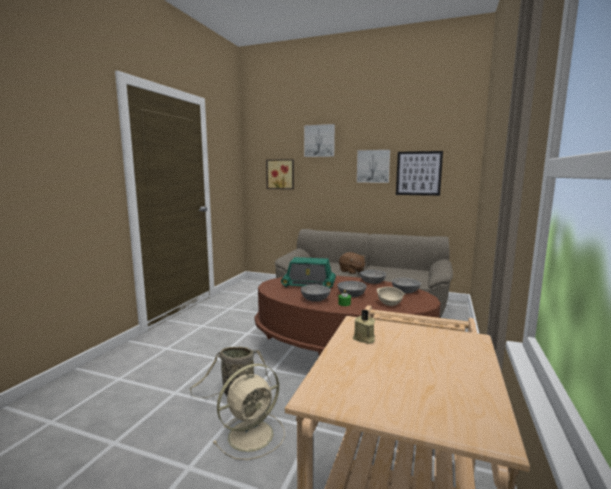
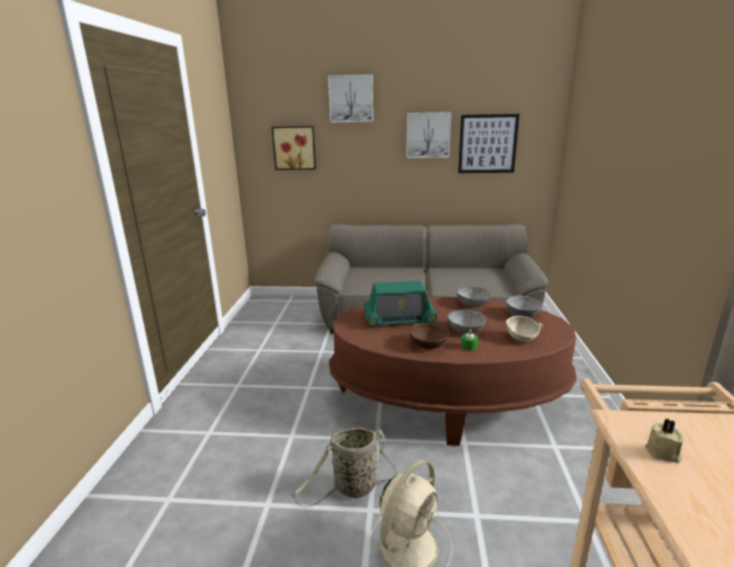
camera: 15 degrees left, 10 degrees up
(315, 299) = (427, 344): grey bowl -> brown bowl
(351, 271) = (415, 280): brown plush toy -> none

